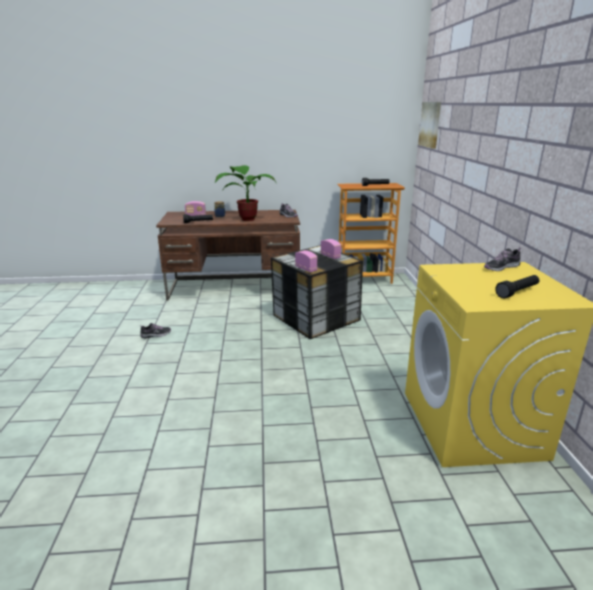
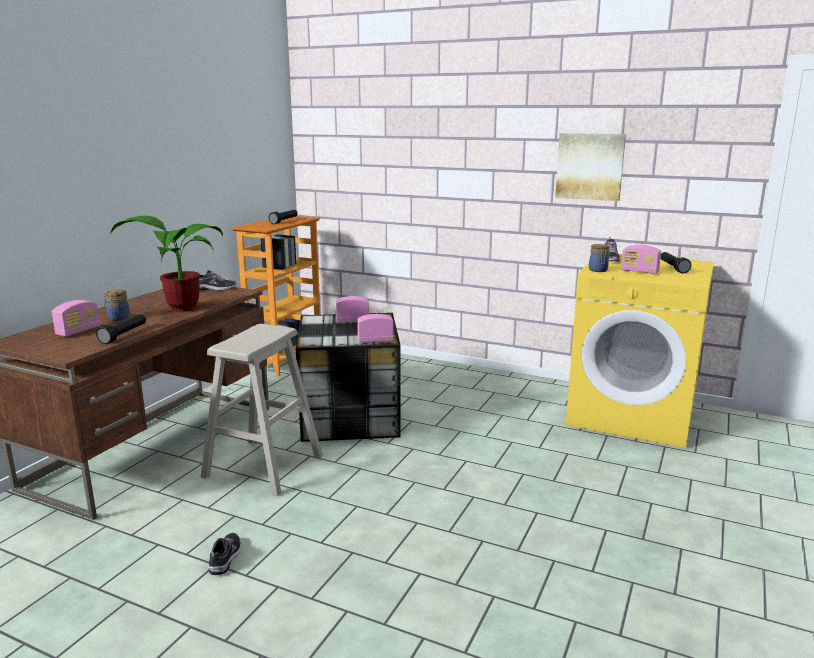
camera: 60 degrees left, 5 degrees down
(239, 315) = (263, 466): none -> beige stool
(430, 124) = (333, 133): picture -> picture (590, 166)
(442, 269) = (598, 270): none -> jar
(469, 282) = (639, 272): none -> radio

